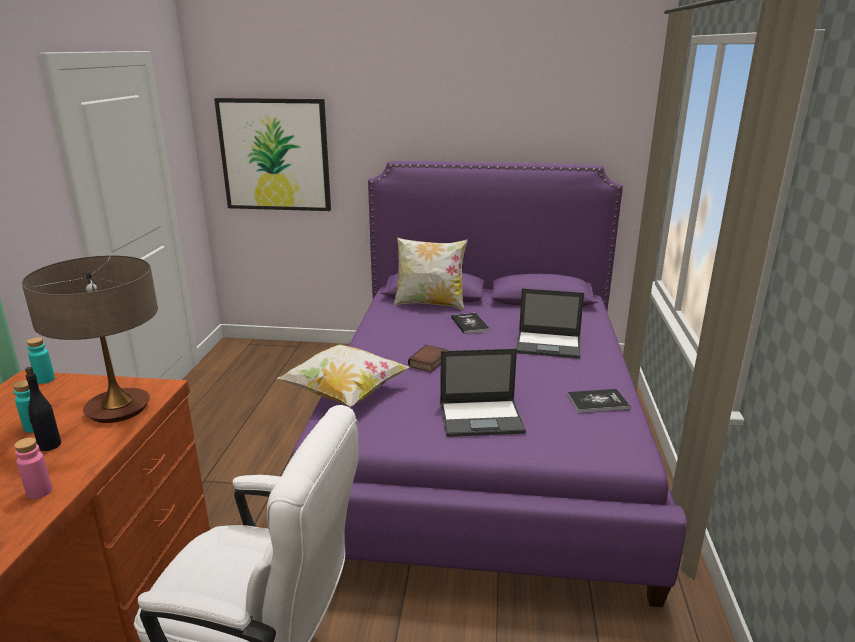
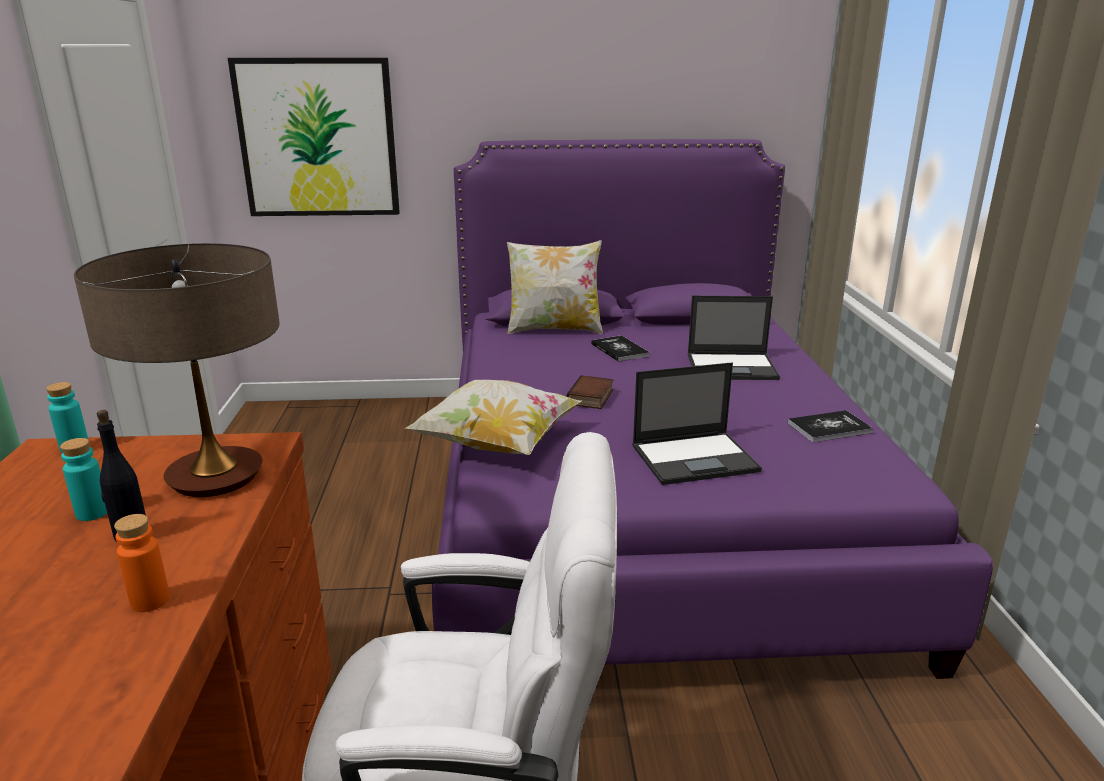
camera: 10 degrees left, 0 degrees up
(39, 492) = (150, 601): pink bottle -> orange bottle

